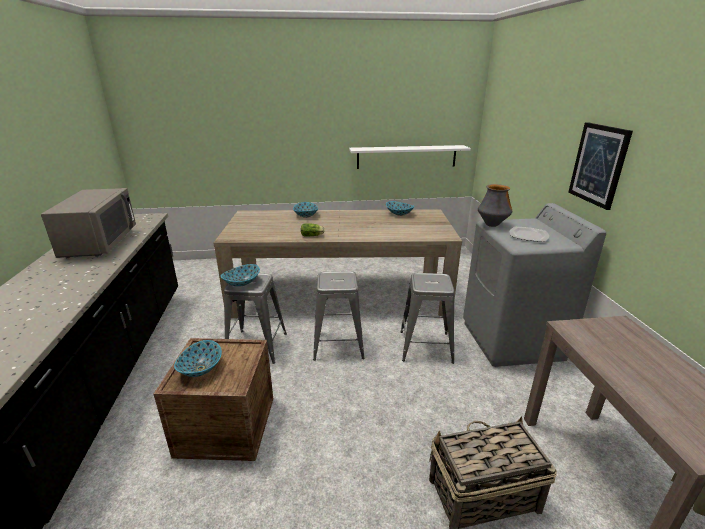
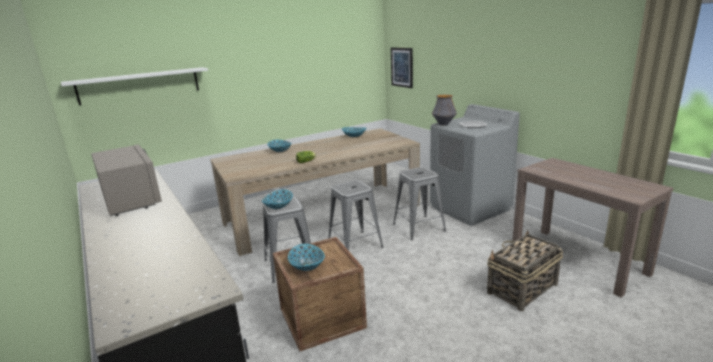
camera: 25 degrees left, 5 degrees down
(406, 157) = (335, 92): white shelf -> white shelf (140, 85)
(598, 164) = (501, 71): picture -> picture (402, 67)

